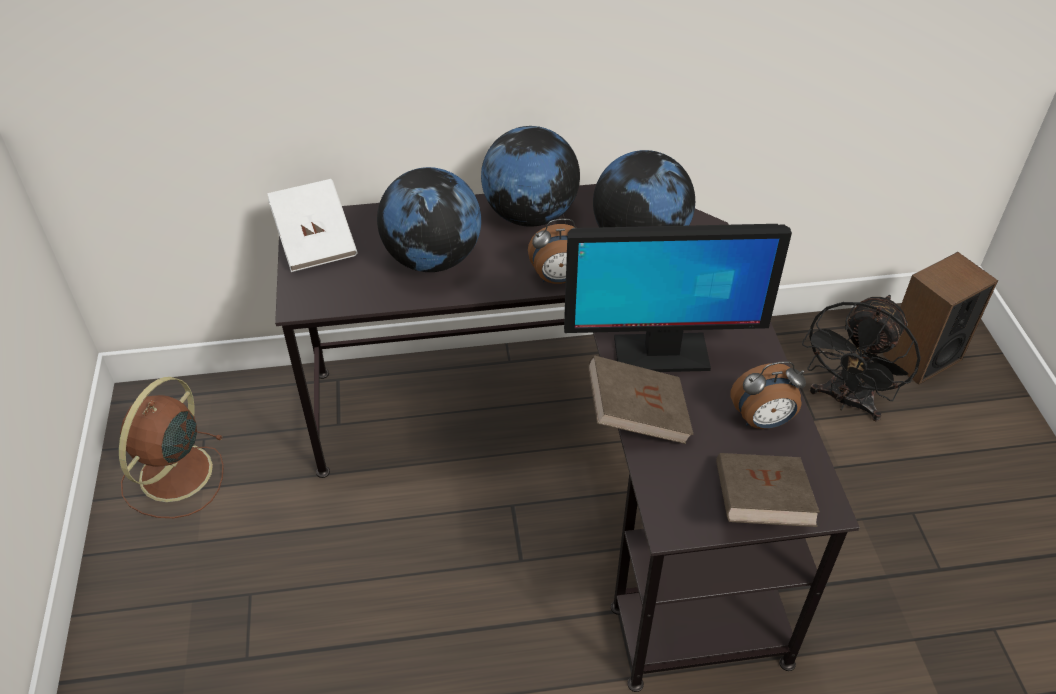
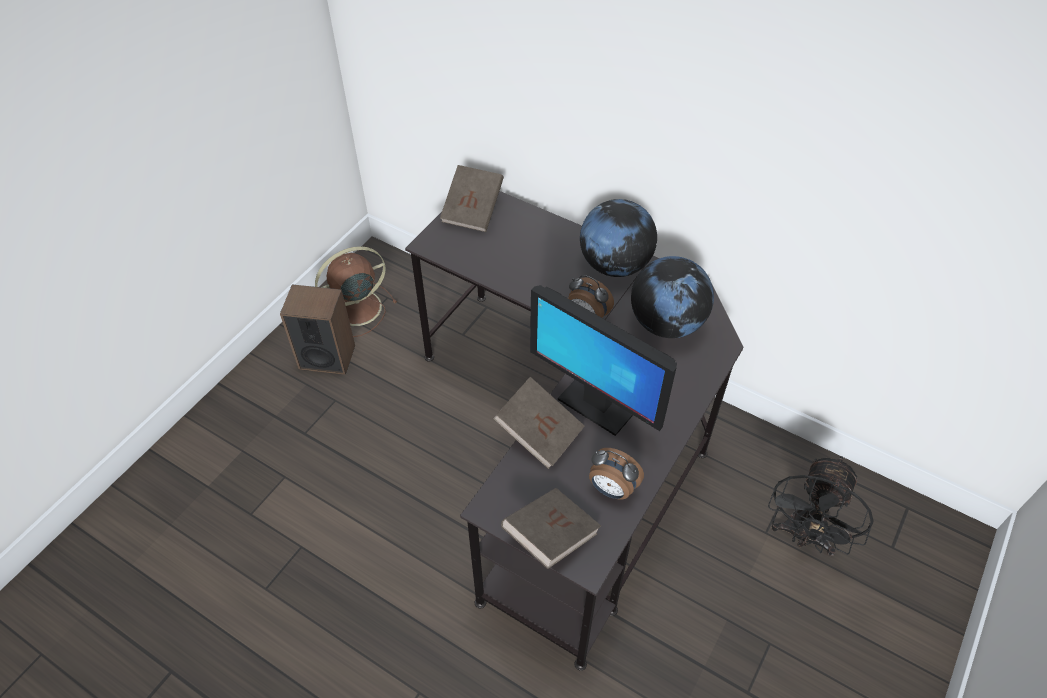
camera: 40 degrees right, 5 degrees up
(315, 242) = (473, 210): white book -> brown book
(433, 259) = (526, 260): globe -> none
(845, 401) = (803, 537): black fan -> black fan turned 45 degrees counterclockwise
(921, 357) = (901, 547): speaker -> speaker (327, 357)

